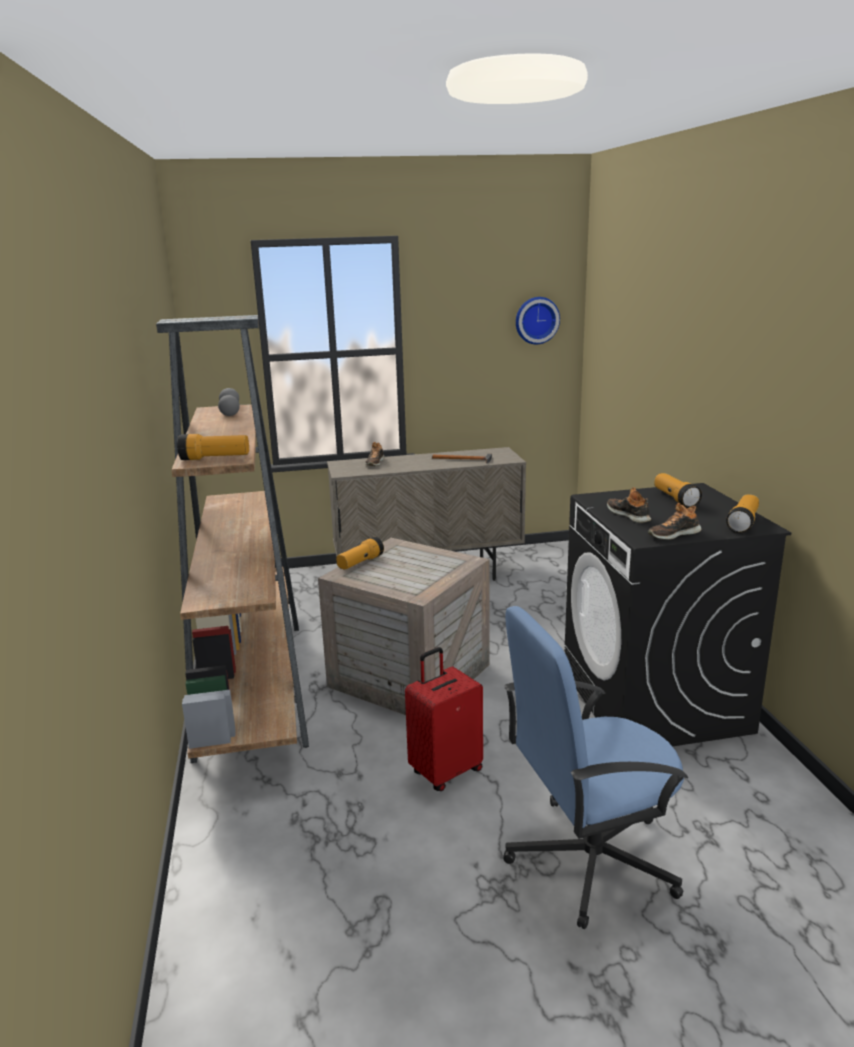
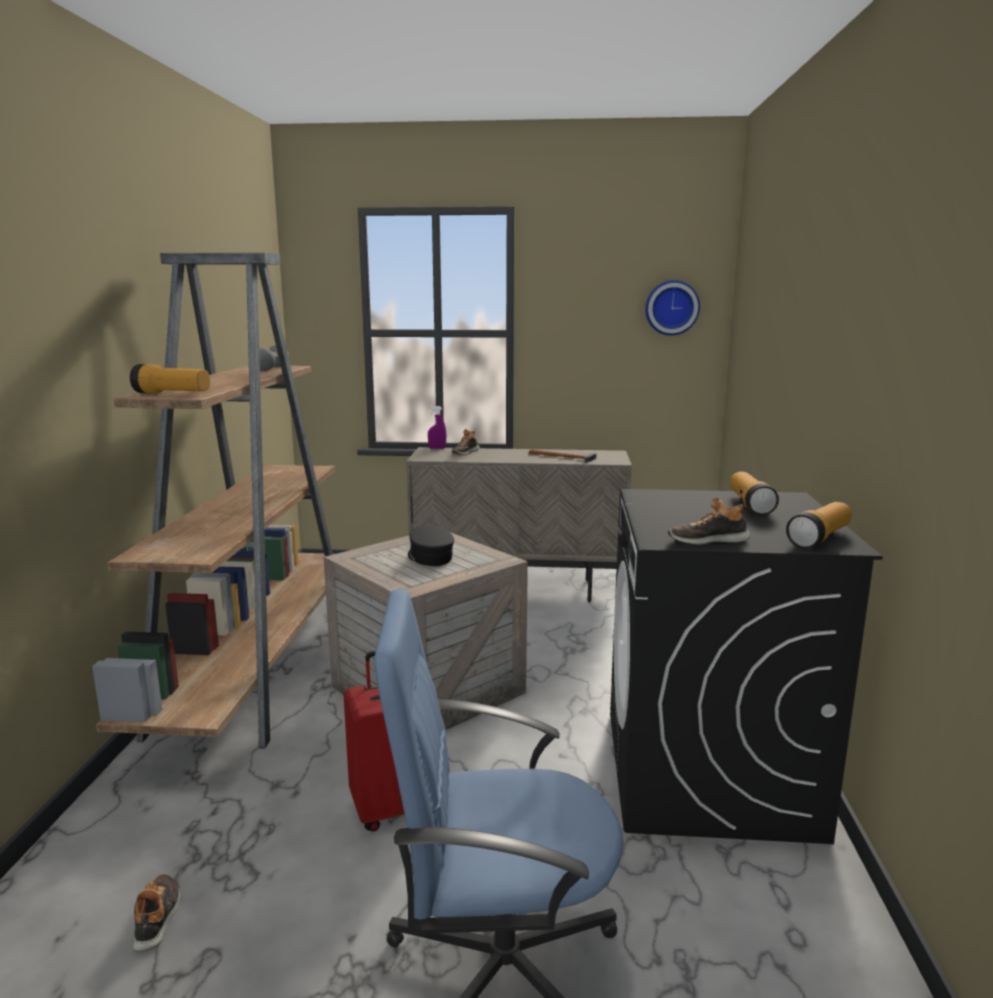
camera: 15 degrees right, 5 degrees down
(346, 461) = (437, 448): none -> purple spray bottle
(360, 563) = (381, 548): flashlight -> none
(408, 566) = (429, 557): none -> black cap
(629, 515) = (670, 515): shoe -> shoe (157, 918)

